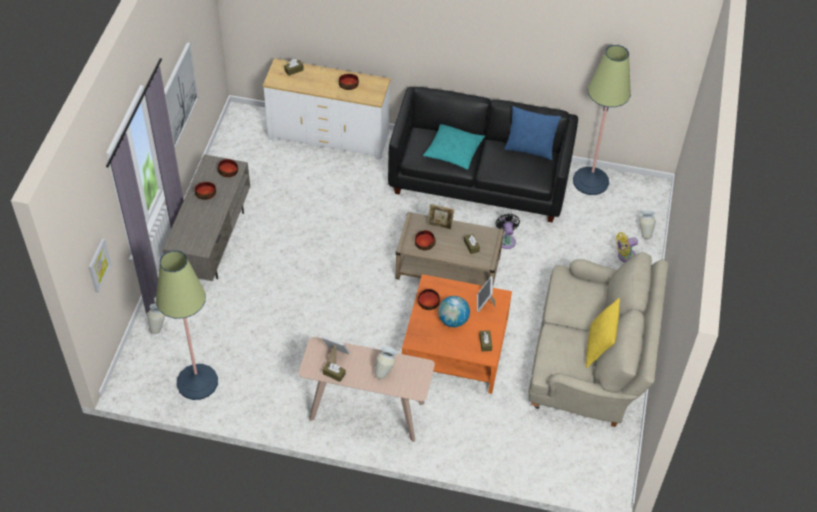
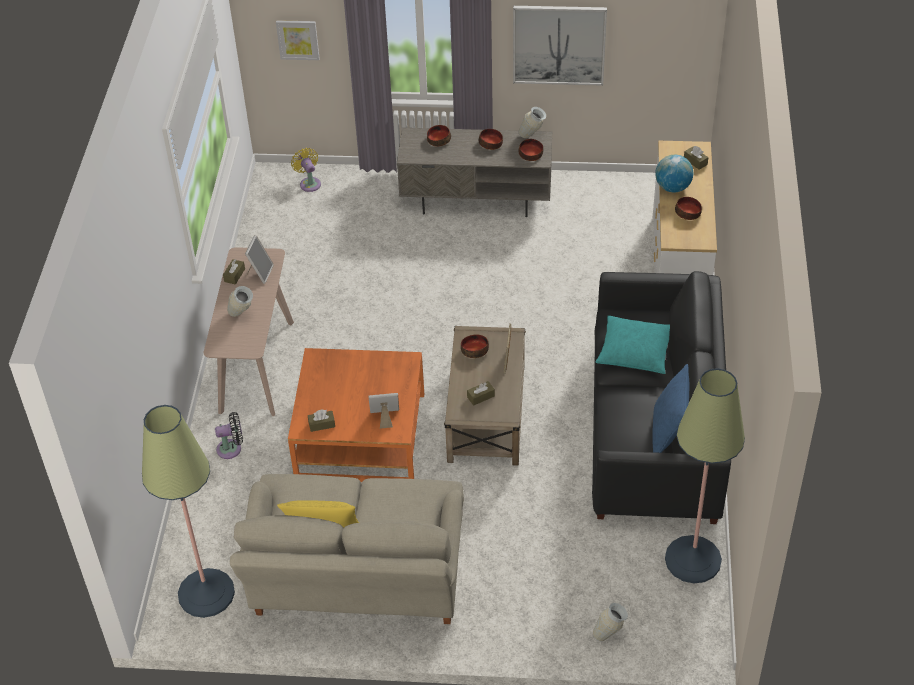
camera: 85 degrees right, 5 degrees down
(158, 326) = (349, 183): vase -> vase (532, 137)
(197, 382) = (280, 225): floor lamp -> floor lamp (206, 593)
(428, 302) = (377, 363): bowl -> bowl (438, 140)
(453, 320) = (352, 389): globe -> globe (672, 187)
(506, 240) = (550, 470): black fan -> black fan (231, 448)
(624, 256) = (556, 611): yellow fan -> yellow fan (309, 183)

